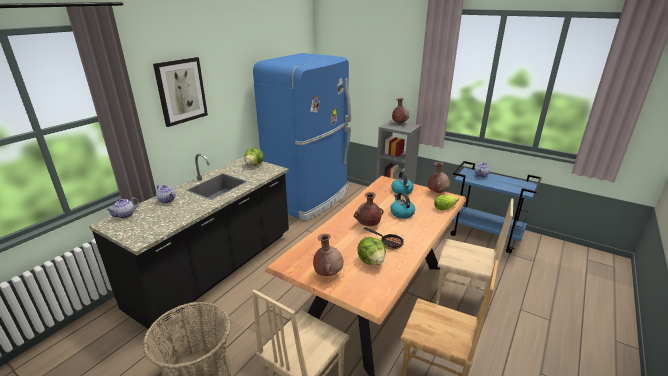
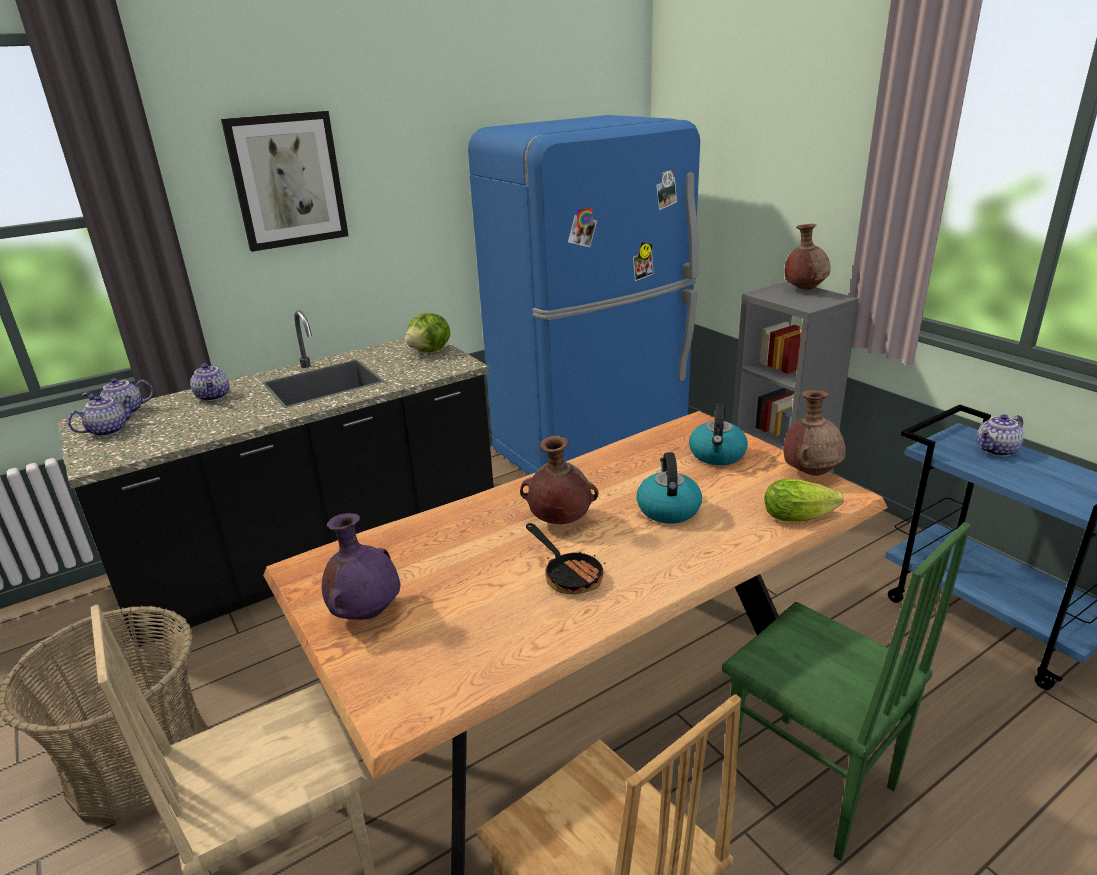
camera: 25 degrees right, 0 degrees up
(127, 225) = (108, 430): none -> teapot
(328, 273) = (367, 613): brown vase -> purple vase
(371, 261) = (488, 610): lettuce -> none
(461, 302) = (809, 785): beige chair -> green chair

